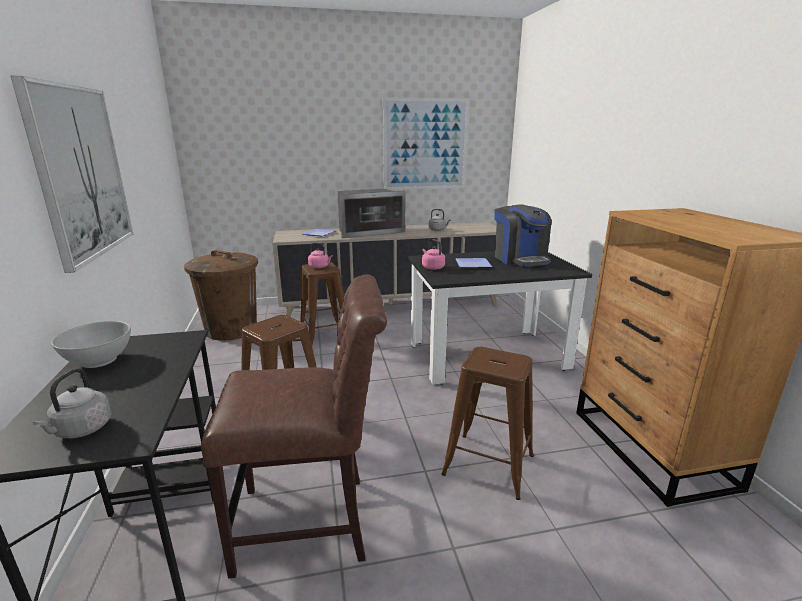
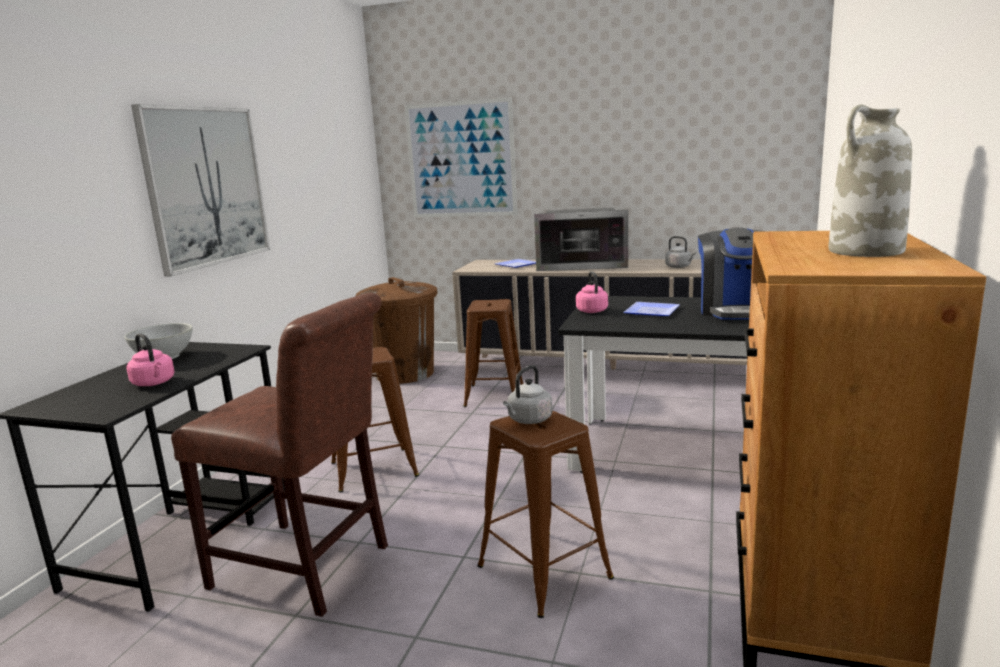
camera: 30 degrees right, 5 degrees down
(81, 430) = (90, 400): grey kettle -> grey kettle (528, 420)
(320, 267) = (489, 304): pink kettle -> pink kettle (154, 383)
(425, 144) = (676, 146): picture -> picture (461, 160)
(725, 225) = (865, 251): none -> white vase

